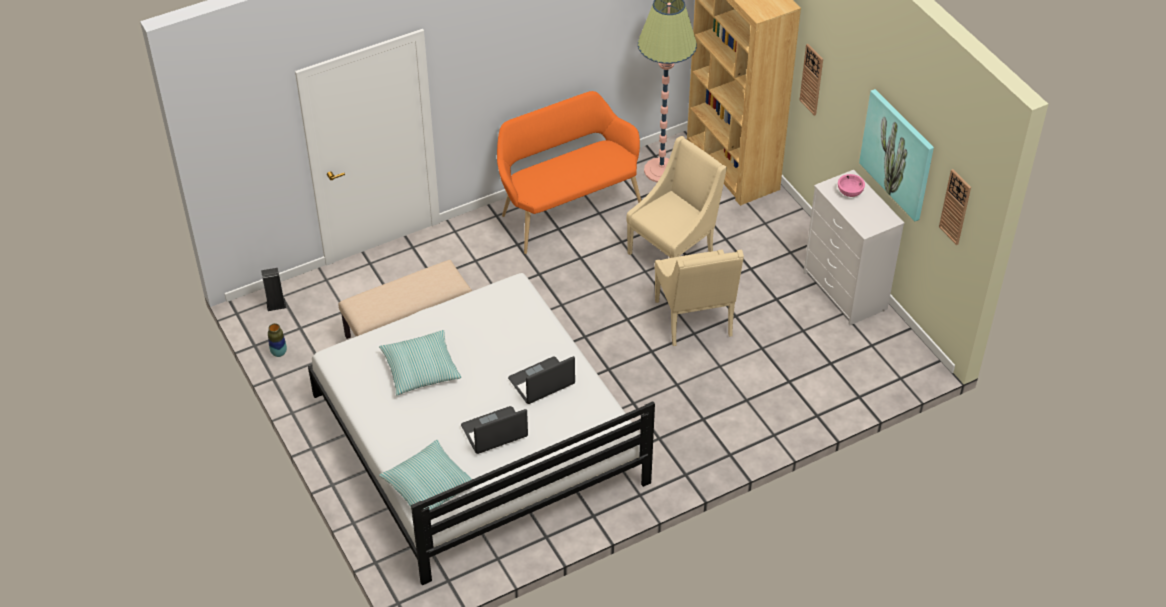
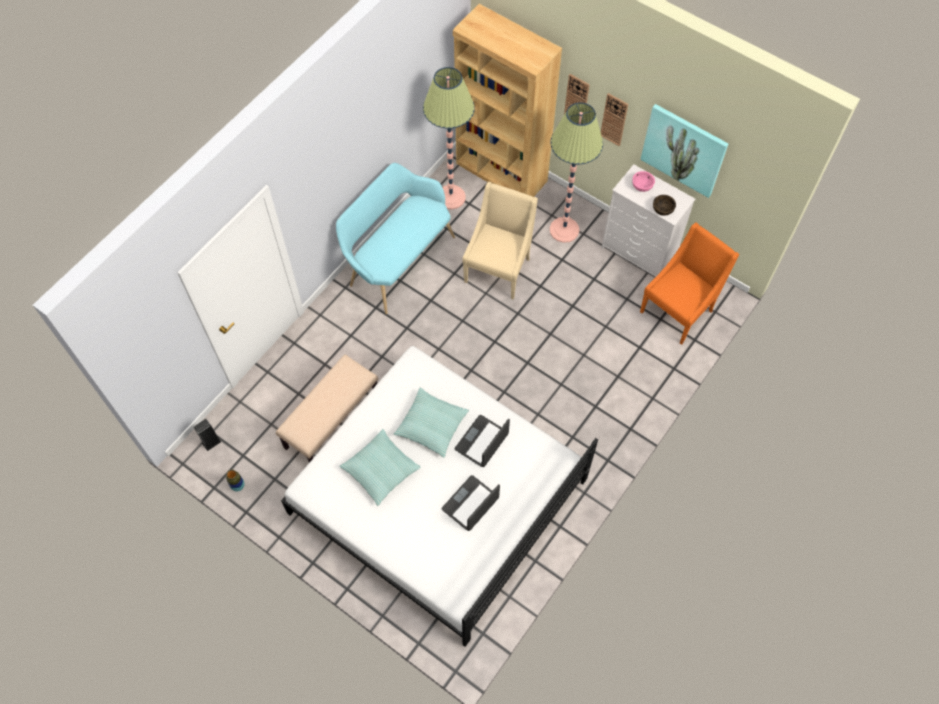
camera: 25 degrees left, 15 degrees up
(429, 486) = (446, 576): pillow -> pillow (431, 425)
(567, 209) = (397, 260): orange bench -> turquoise bench
(695, 320) = (545, 321): beige armchair -> none
(770, 241) = (564, 230): none -> floor lamp
(857, 362) = (678, 310): none -> orange armchair
(859, 221) = (662, 210): none -> brown bowl
(955, 207) = (754, 184): wall clock -> wall clock (614, 119)

